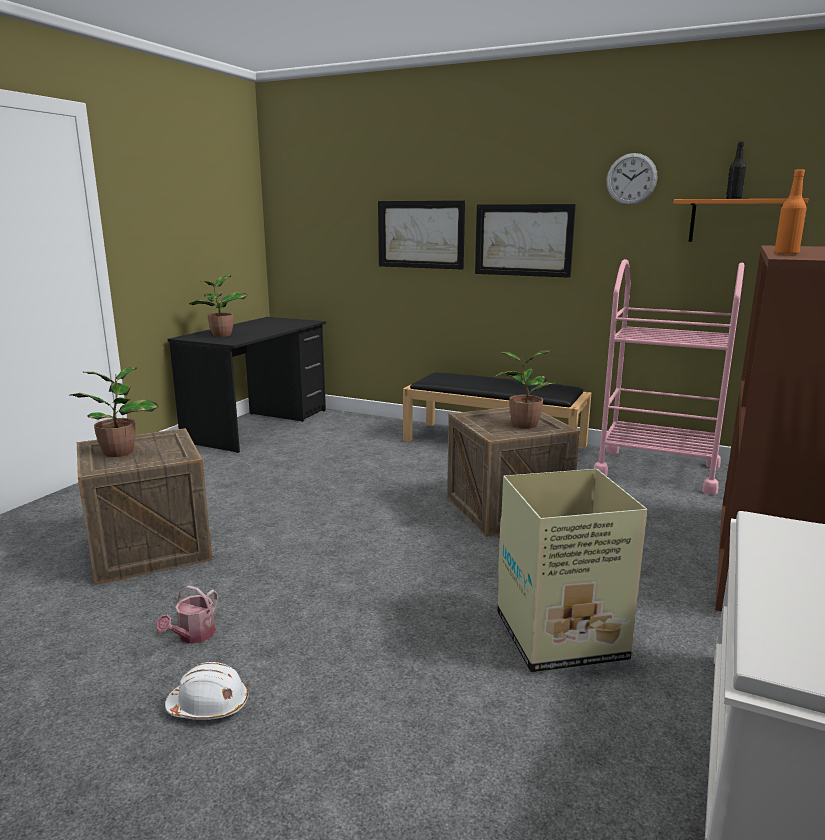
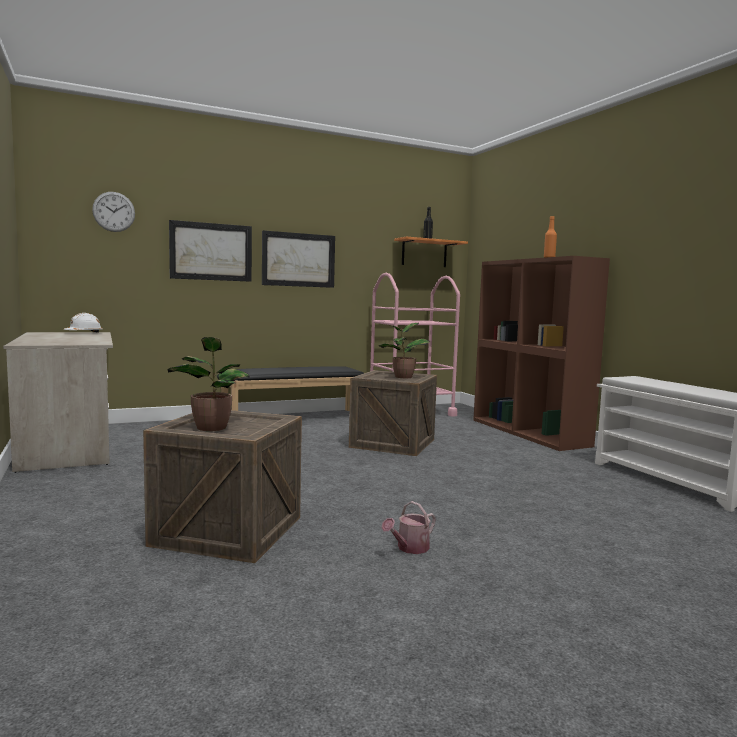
camera: 50 degrees left, 10 degrees down
(193, 636) = (409, 548): watering can -> watering can turned 75 degrees clockwise
(209, 706) = (509, 563): white hard hat -> white hard hat (84, 333)
(221, 335) = (56, 341): potted plant -> none
(258, 426) = (67, 445): black desk -> beige desk
(562, 636) = (545, 476): cardboard box -> none
(631, 179) = (367, 222): wall clock -> wall clock (114, 211)

